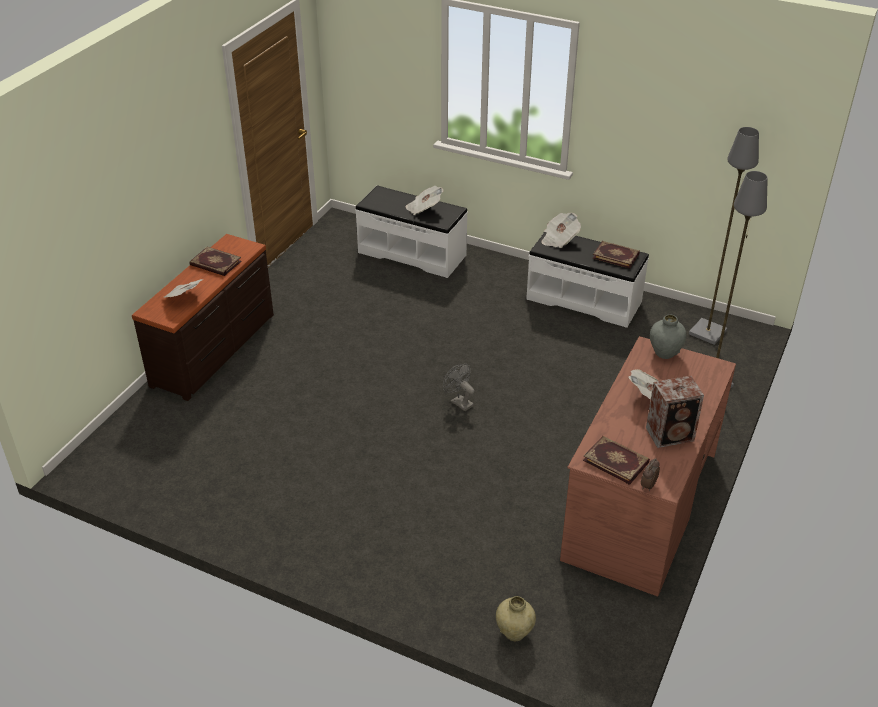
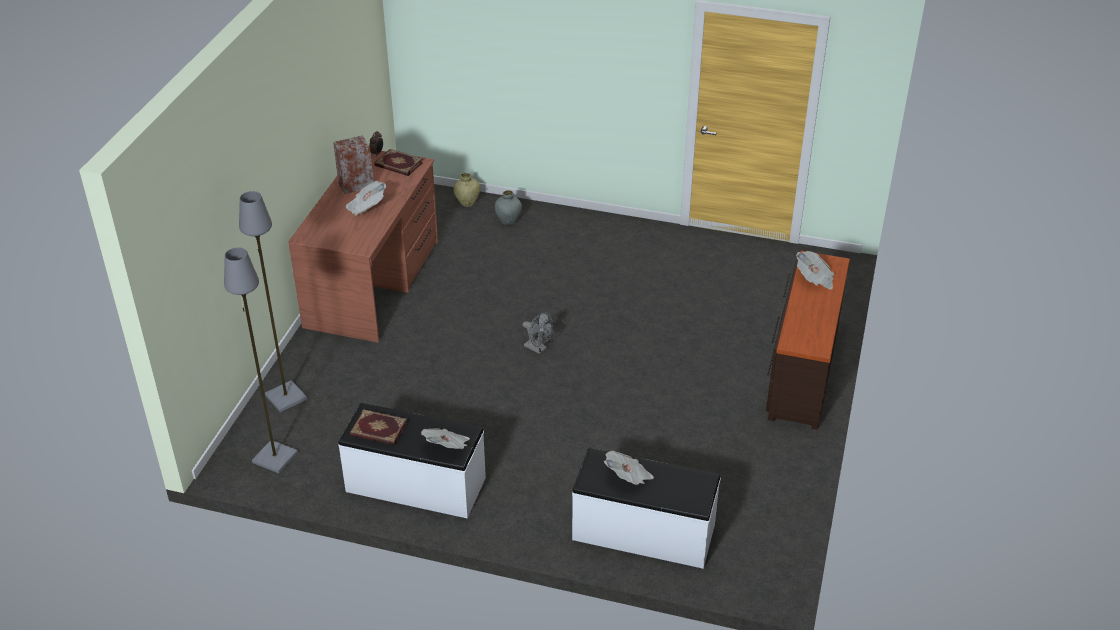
camera: 170 degrees right, 0 degrees up
(215, 264) = (813, 318): book -> none
(664, 353) = (349, 243): grey vase -> grey vase (508, 221)

